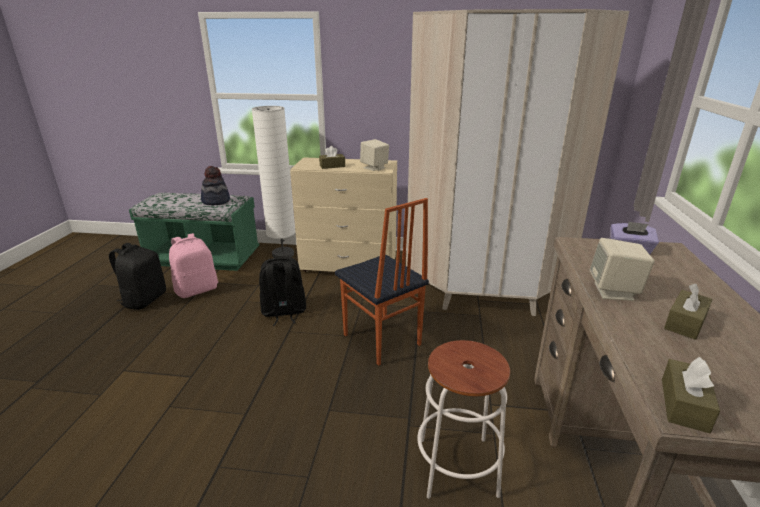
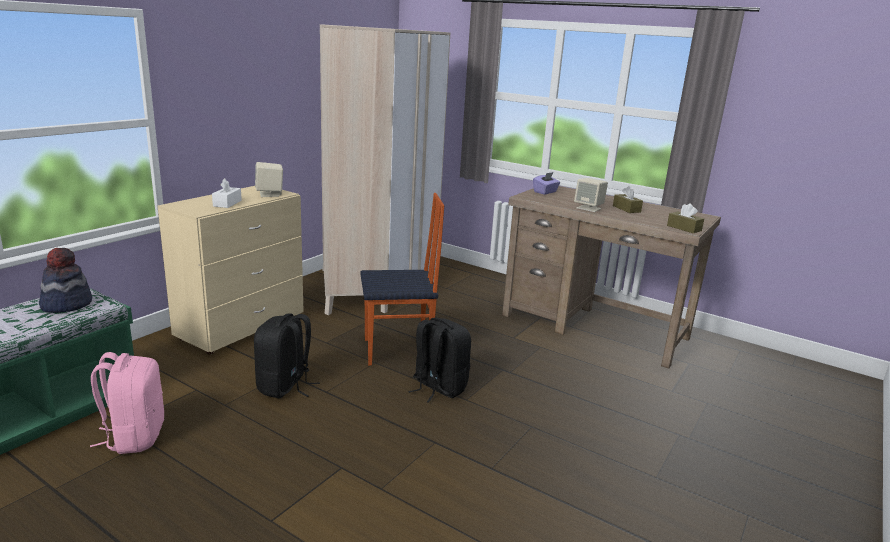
camera: 65 degrees left, 5 degrees down
(144, 300) = (89, 489): black backpack -> black backpack (438, 387)
(283, 254) = (141, 356): white floor lamp -> none
(332, 166) = (227, 203): brown tissue box -> white tissue box
(457, 466) = (558, 368): white stool -> none

